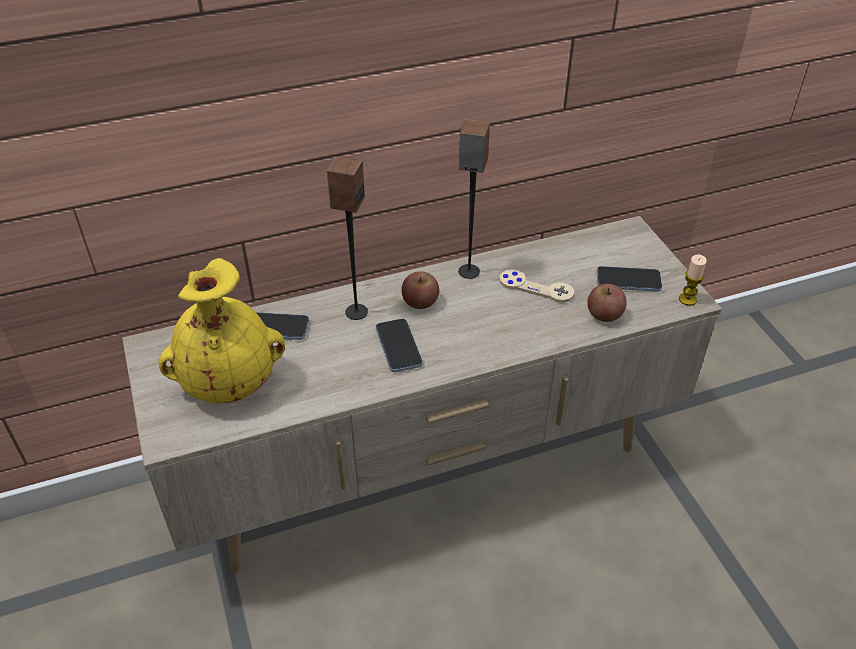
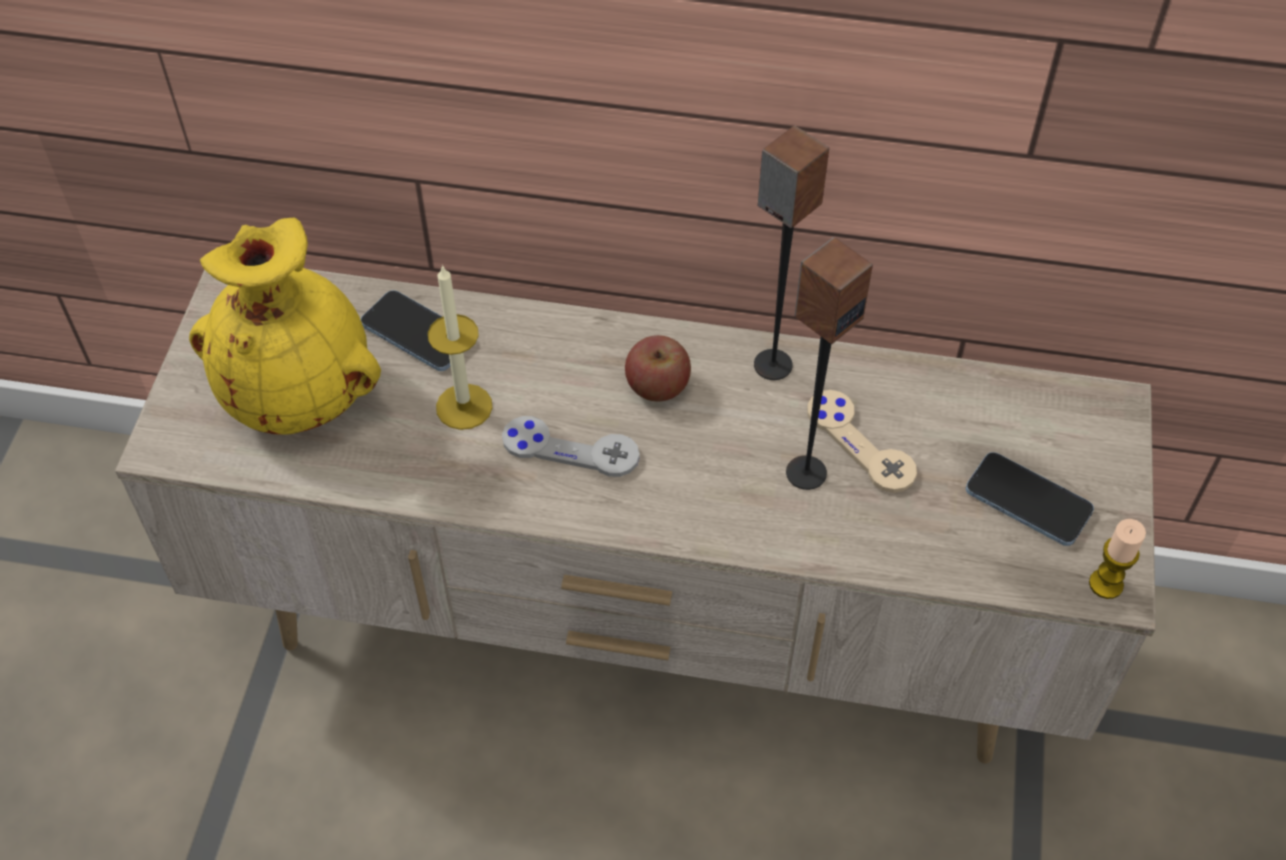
camera: 30 degrees right, 10 degrees up
(327, 351) = (464, 406): none -> candle
(356, 312) = (550, 359): speaker -> speaker (805, 472)
(398, 347) = (570, 448): phone -> grey game controller
(604, 314) = (936, 544): apple -> none

